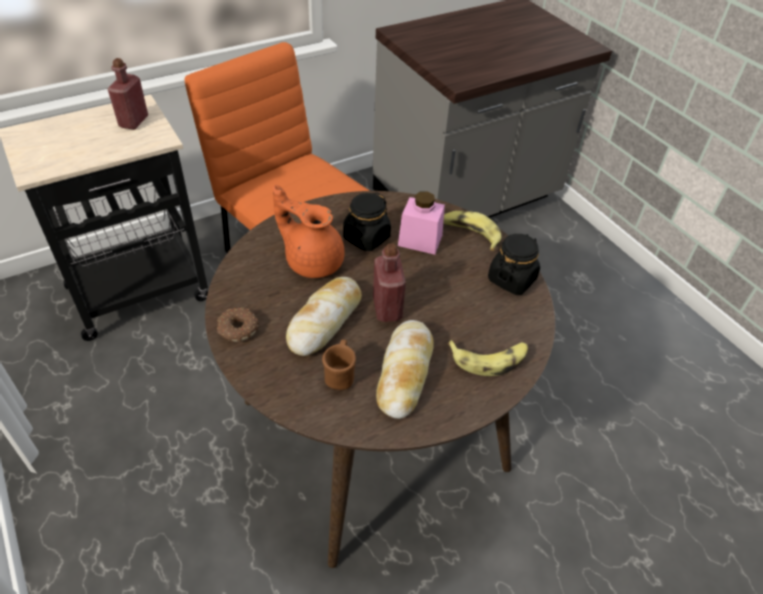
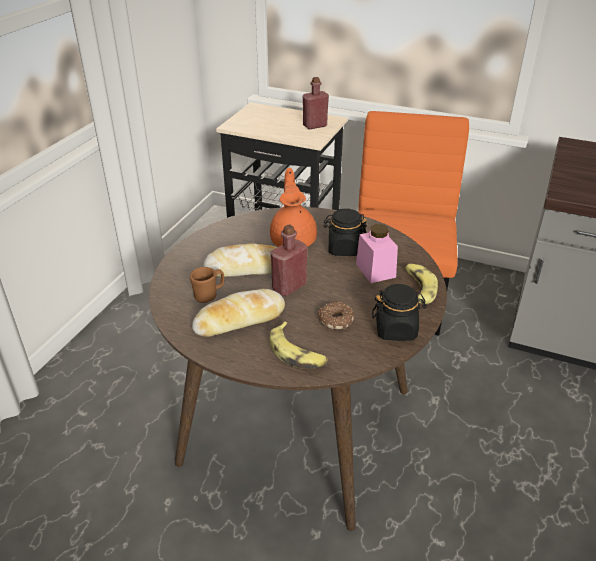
camera: 55 degrees right, 10 degrees down
(237, 329) = (203, 243): donut -> donut (335, 320)

